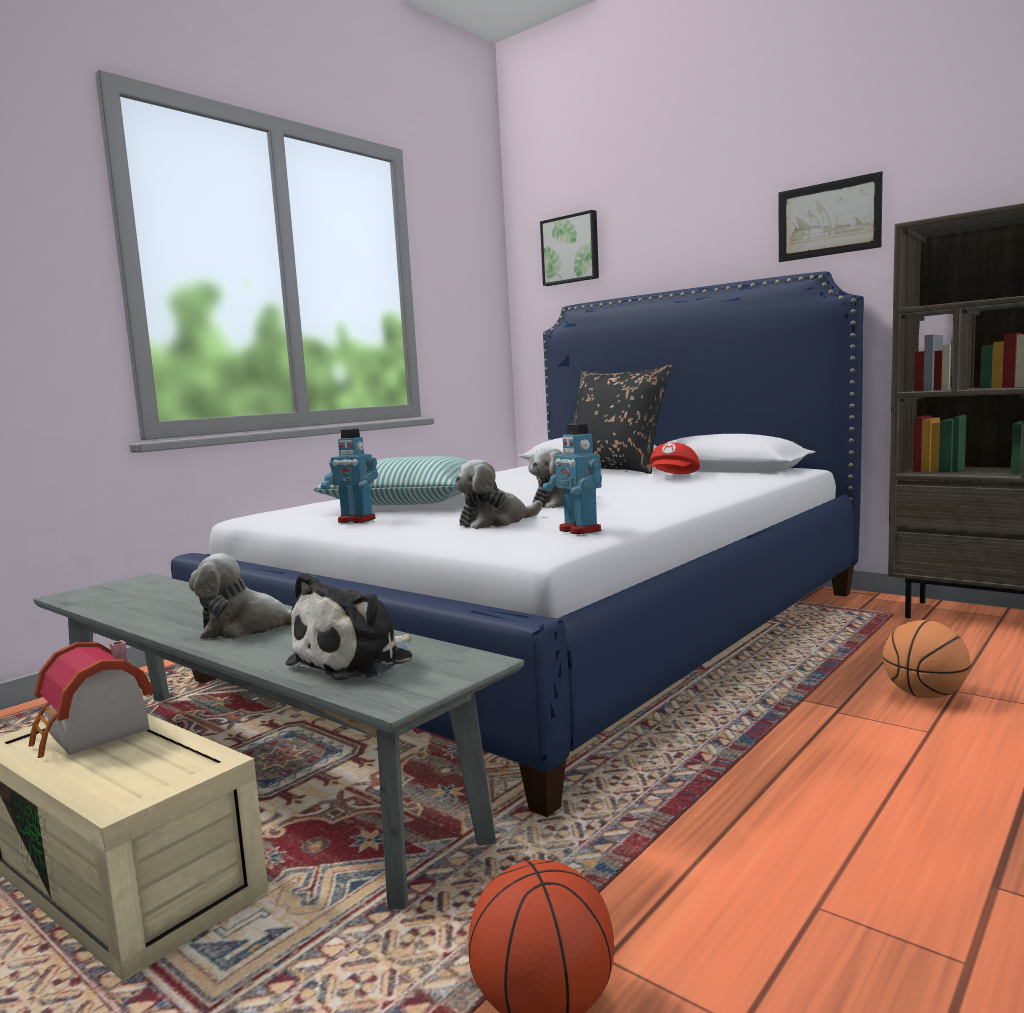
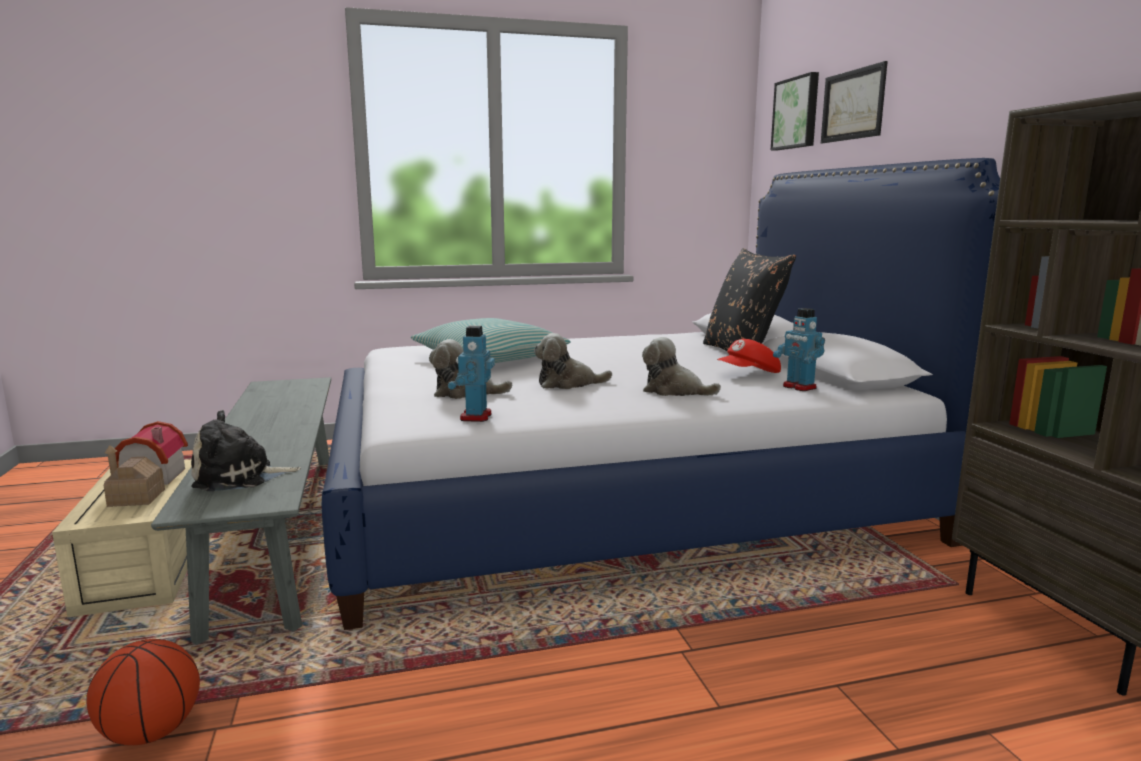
camera: 35 degrees right, 5 degrees up
(140, 755) = (136, 498): none -> toy house
(247, 628) = (262, 435): plush toy -> plush toy (674, 391)
(356, 520) = (410, 368): toy robot -> toy robot (798, 387)
(828, 219) = (1013, 89): picture -> picture (852, 105)
(924, 696) = (793, 675): basketball -> none

